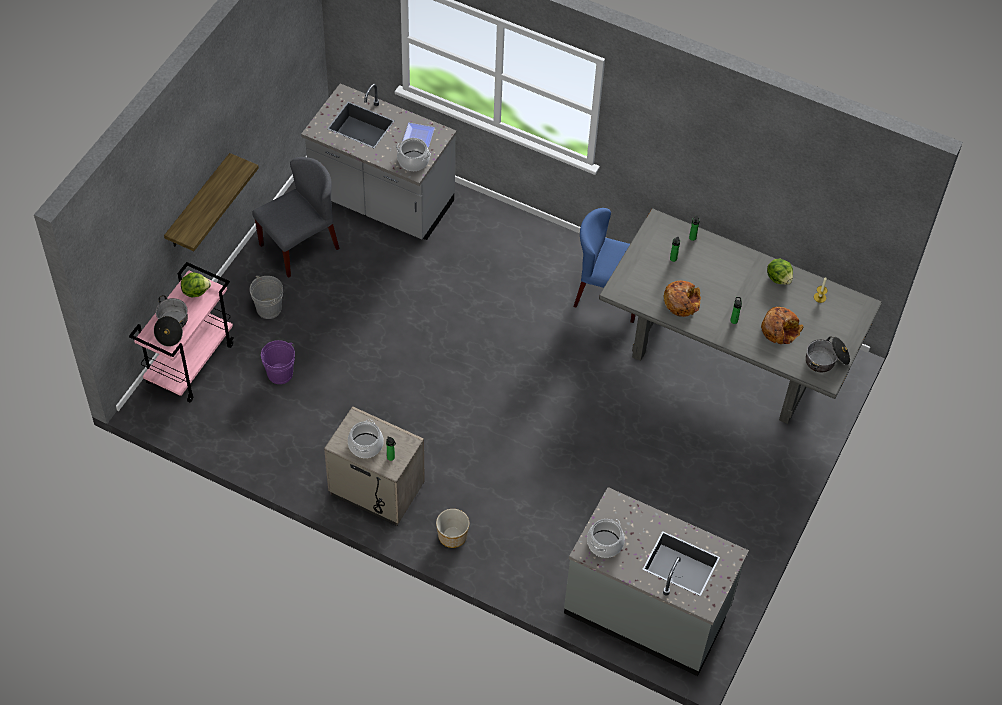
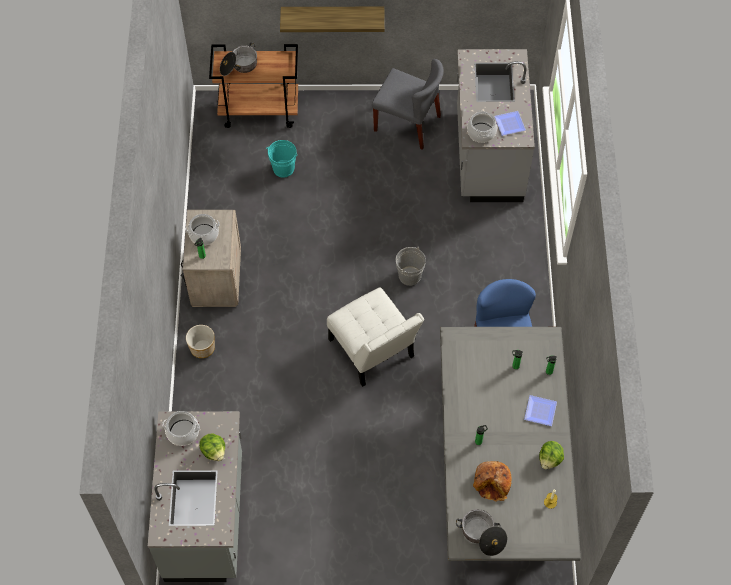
camera: 65 degrees right, 5 degrees up
(190, 363) = (260, 110): pink cart -> brown cart
(195, 291) = (279, 64): lettuce -> lettuce (214, 451)
(269, 309) = (337, 133): grey bucket -> grey bucket (409, 276)
(280, 374) = (283, 168): purple bucket -> turquoise bucket
(545, 392) = (373, 352): none -> white chair
(681, 302) = (473, 392): bread -> none
(730, 262) = (541, 412): none -> plate

